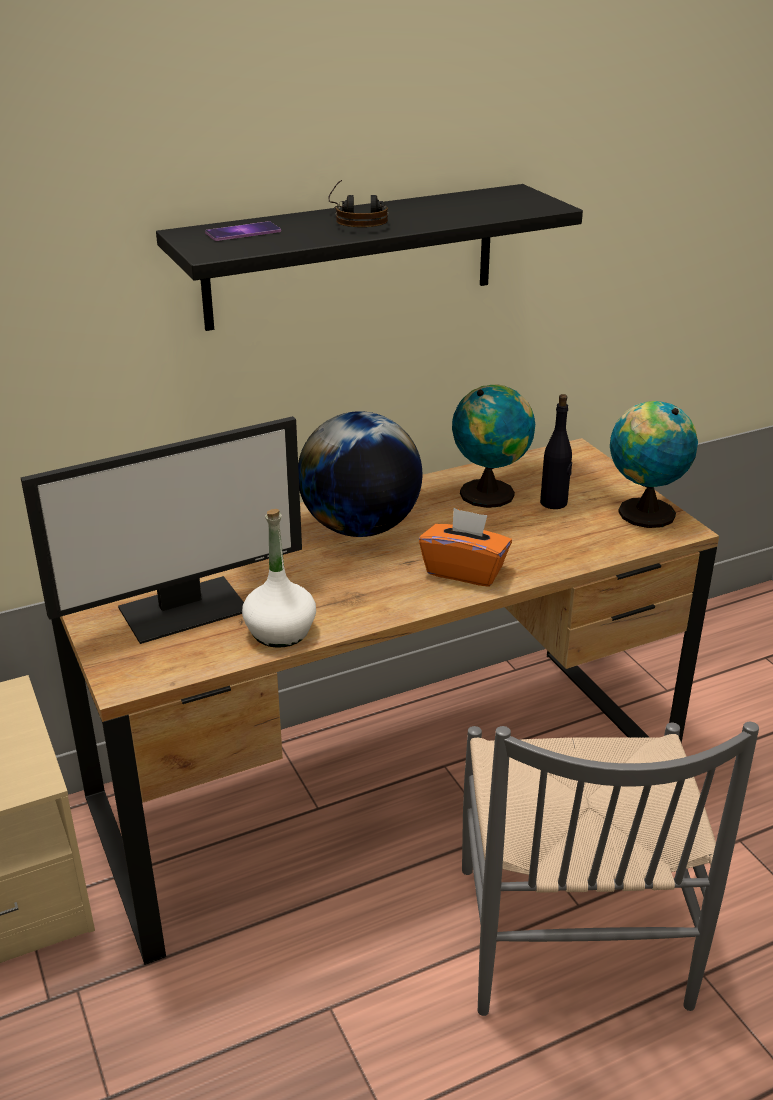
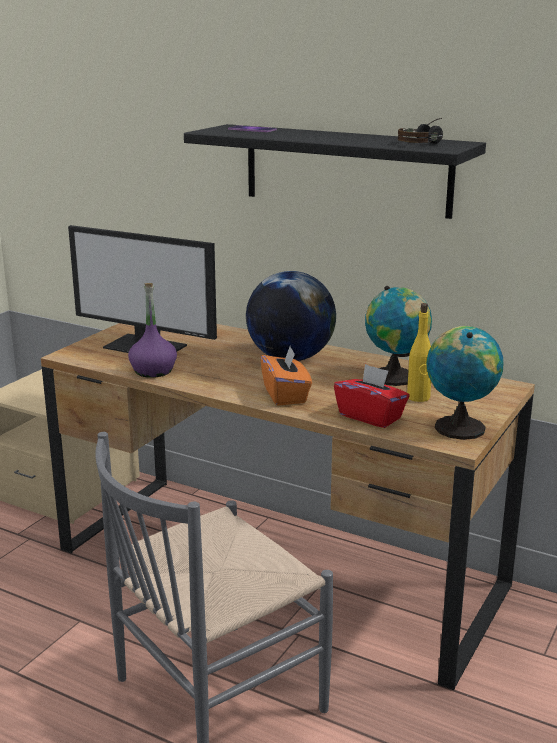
camera: 55 degrees right, 10 degrees down
(280, 632) = (153, 371): white bottle -> purple bottle
(358, 219) = (321, 135): headphones -> headphones (425, 142)
(554, 503) = (418, 397): black bottle -> yellow bottle
(574, 546) = (370, 416): none -> red tissue box

